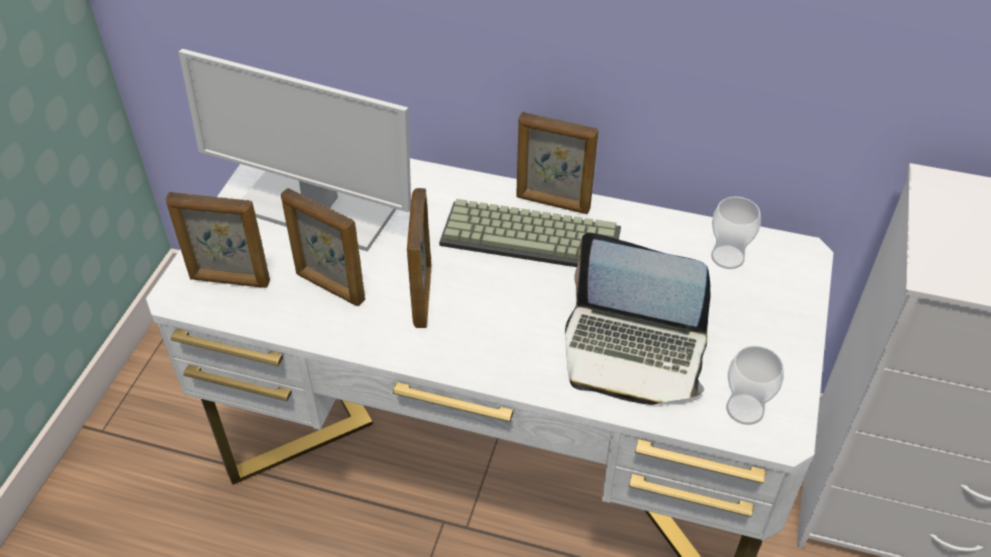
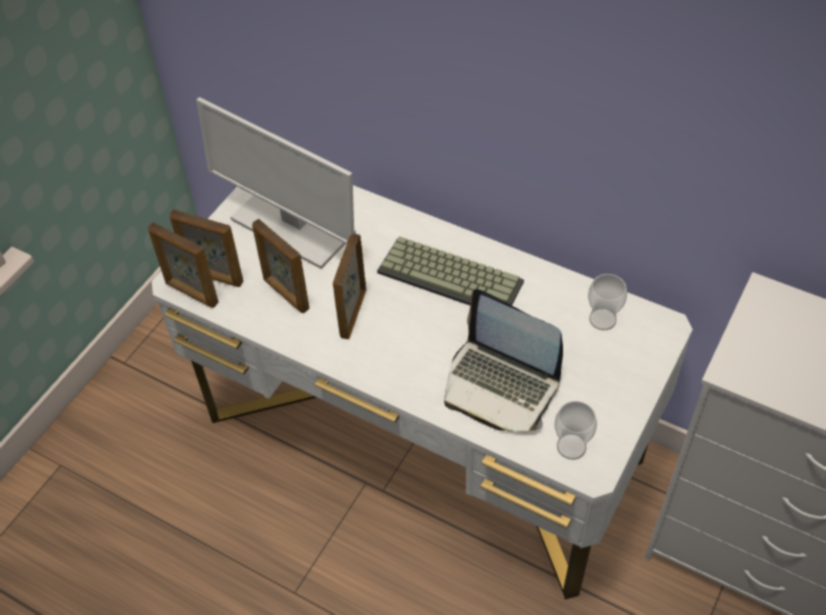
camera: 15 degrees right, 5 degrees up
(553, 203) = (476, 250): picture frame -> picture frame (191, 293)

